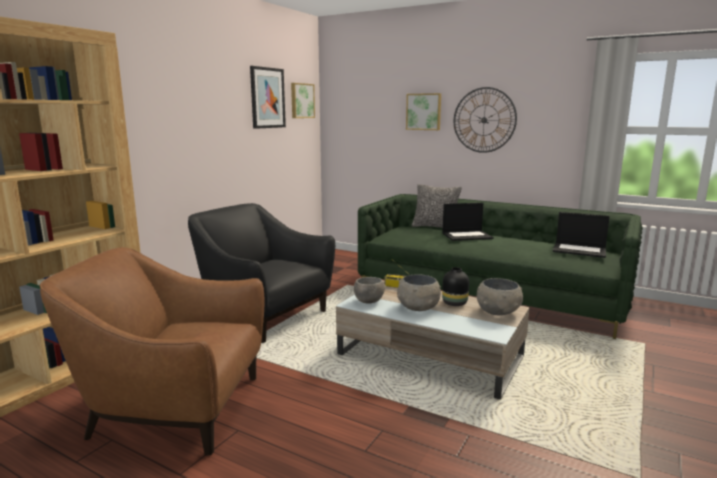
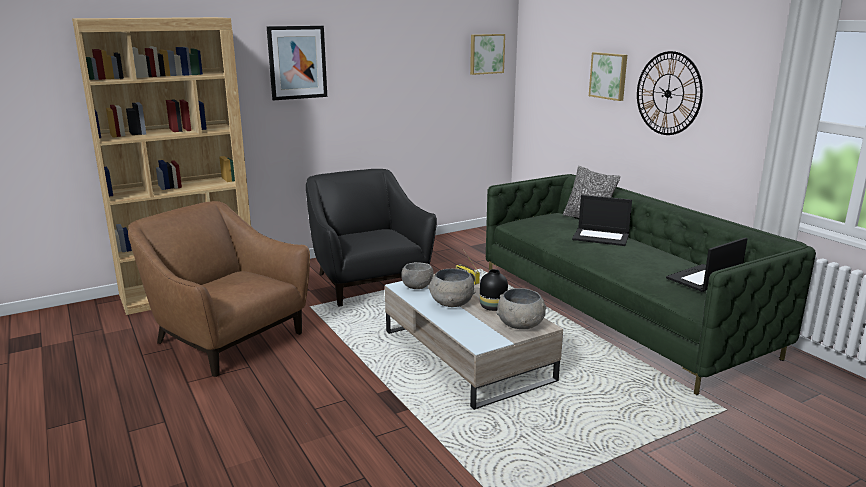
camera: 30 degrees right, 5 degrees up
(267, 98) = (434, 54): picture -> picture (297, 62)
(580, 250) = (703, 279): laptop -> laptop turned 90 degrees clockwise

